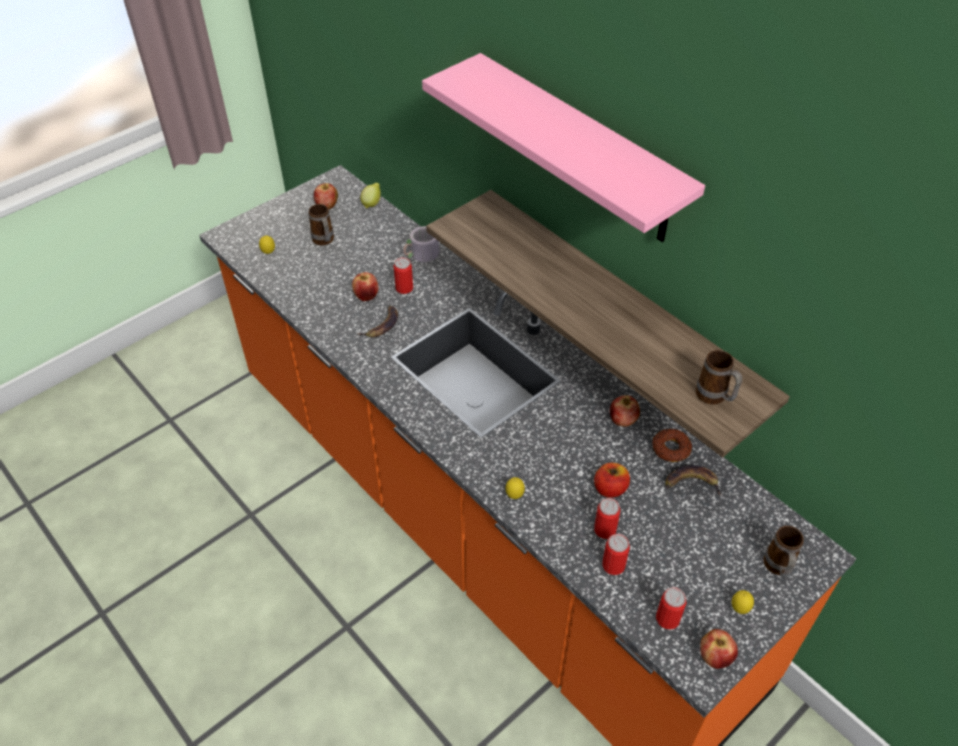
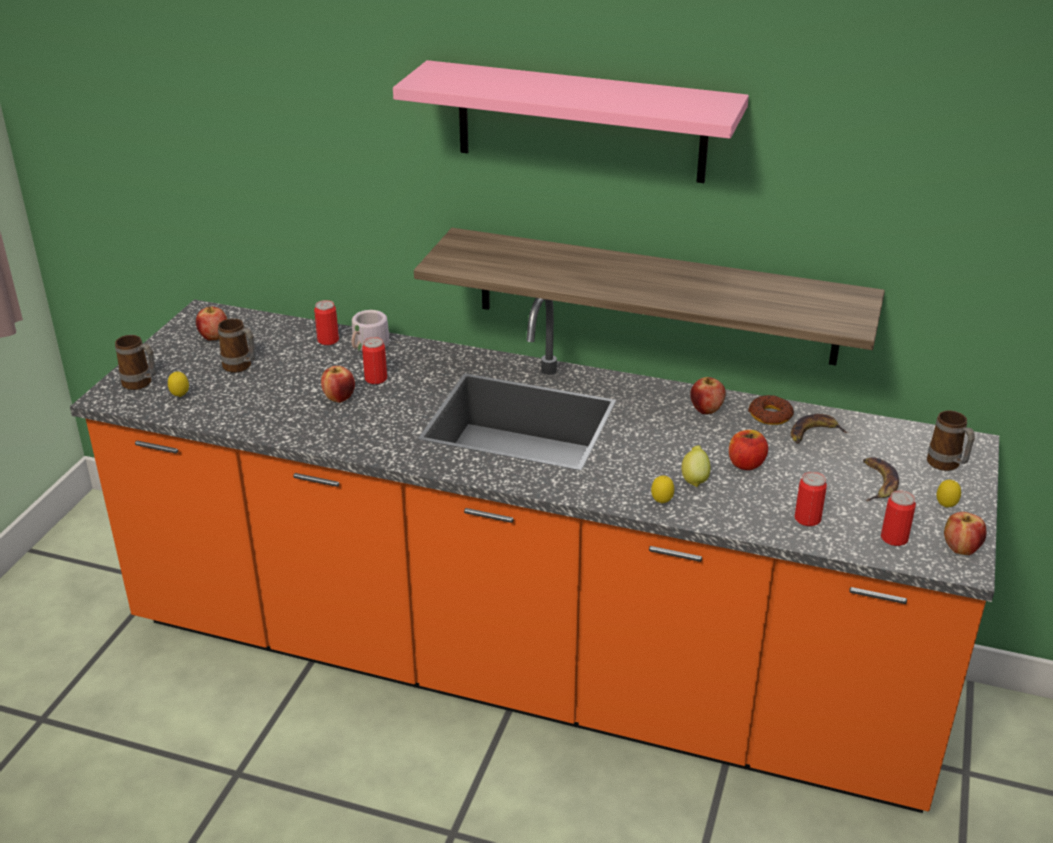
camera: 30 degrees left, 15 degrees down
(372, 203) = (267, 321): lemon -> lemon (694, 479)
(382, 325) = (381, 416): banana -> banana (878, 482)
(605, 530) = (772, 496): can -> can (328, 340)
(715, 398) = (826, 309): mug -> mug (141, 384)

